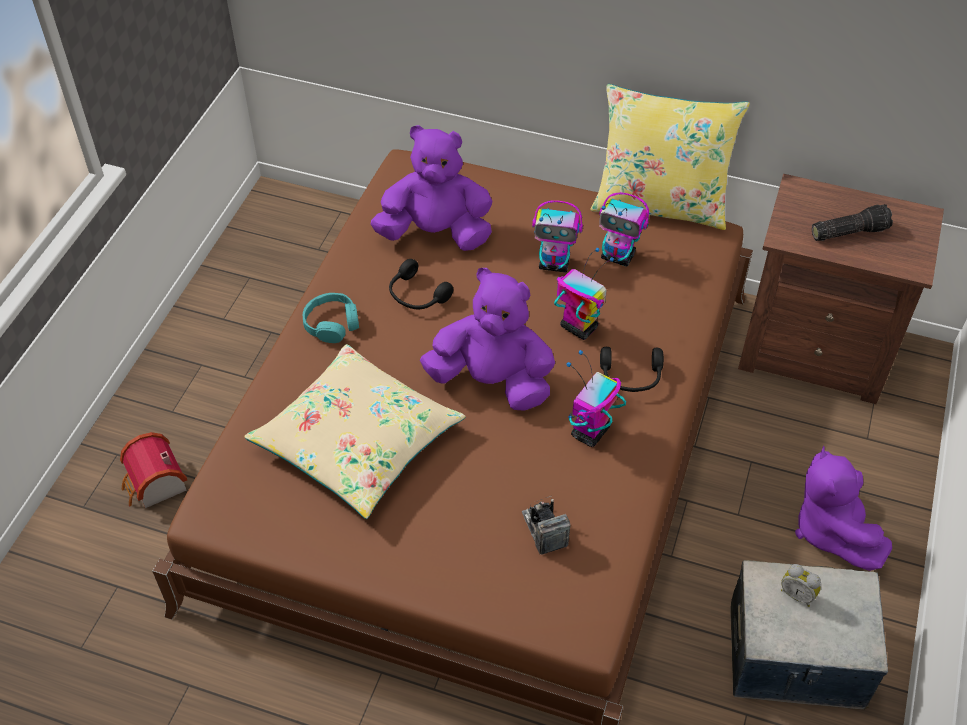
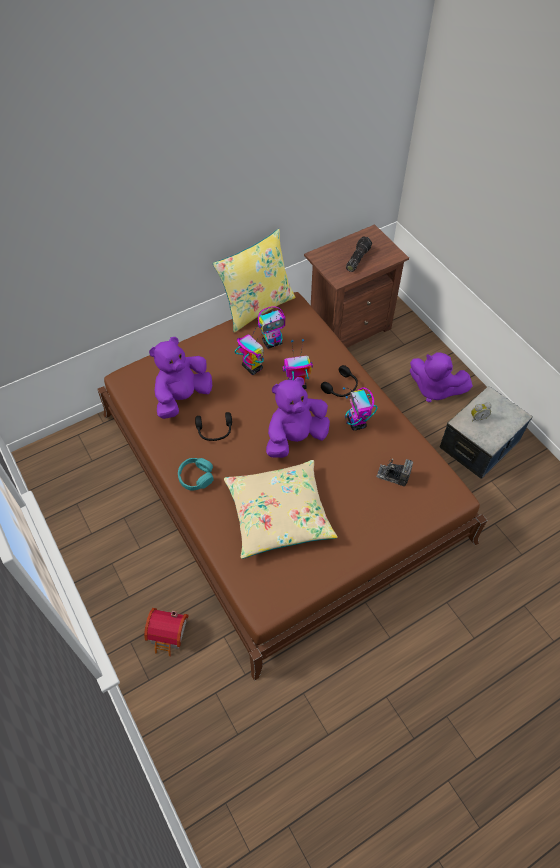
camera: 50 degrees left, 5 degrees up
(555, 264) = (252, 367): toy robot -> toy robot turned 90 degrees counterclockwise

